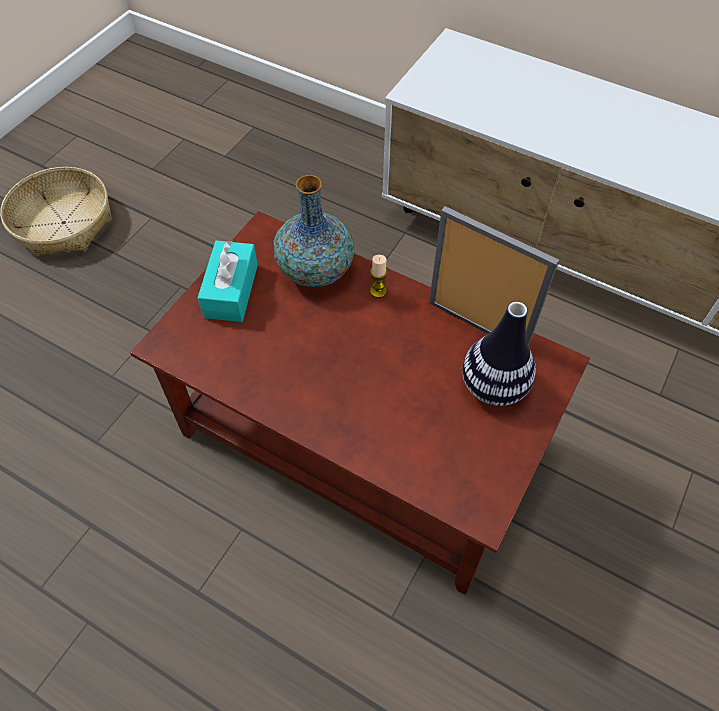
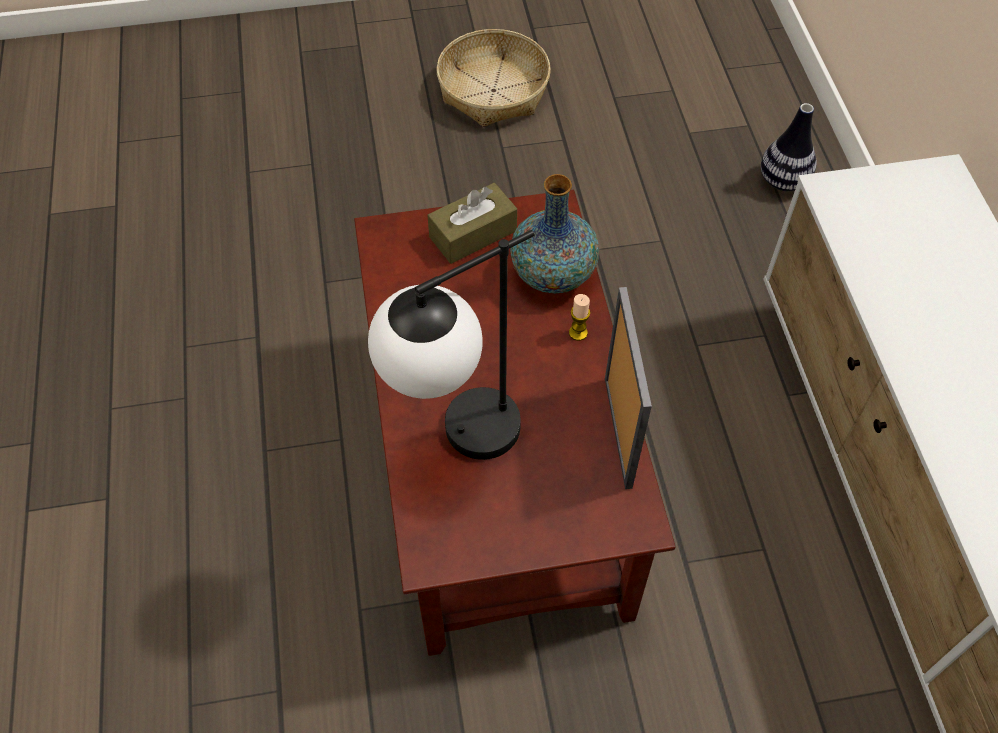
camera: 50 degrees right, 0 degrees up
(231, 291) = (473, 234): turquoise tissue box -> brown tissue box
(399, 426) = (456, 442): none -> table lamp
(493, 386) = (563, 487): vase -> vase (782, 181)

